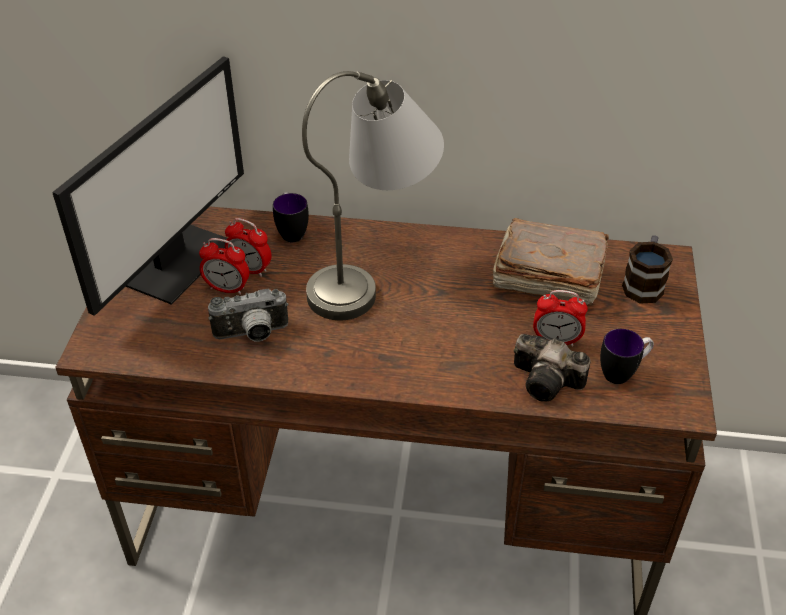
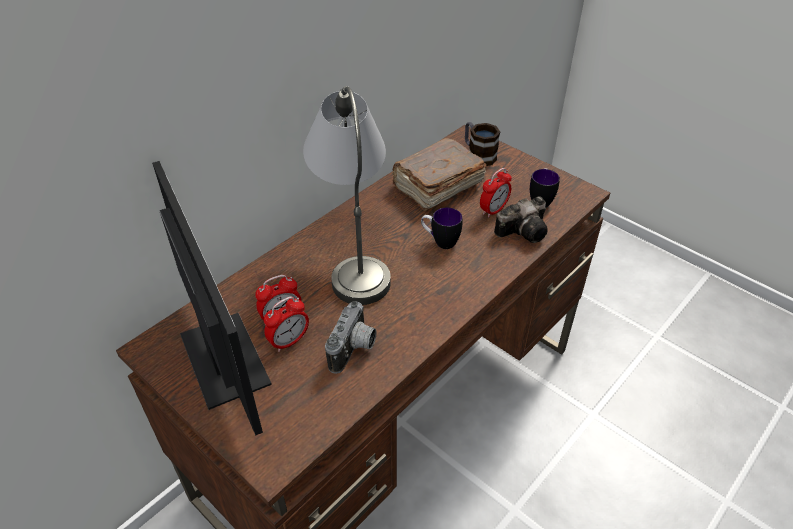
camera: 55 degrees left, 0 degrees up
(291, 231) = (264, 276): mug -> mug (440, 241)

